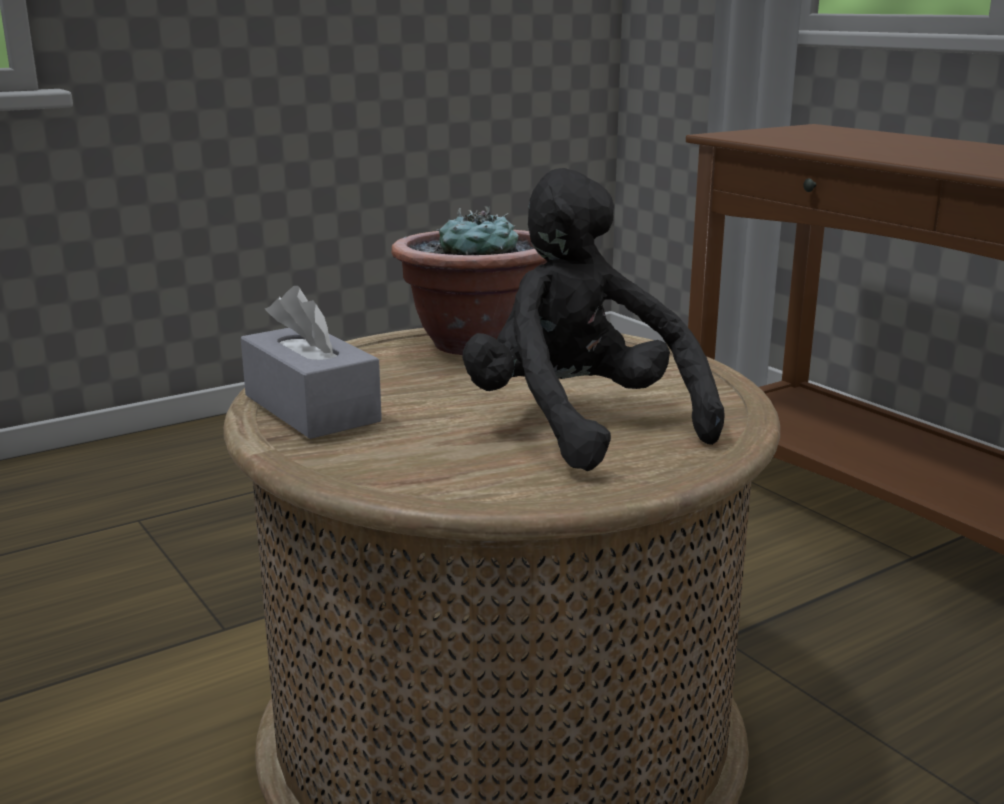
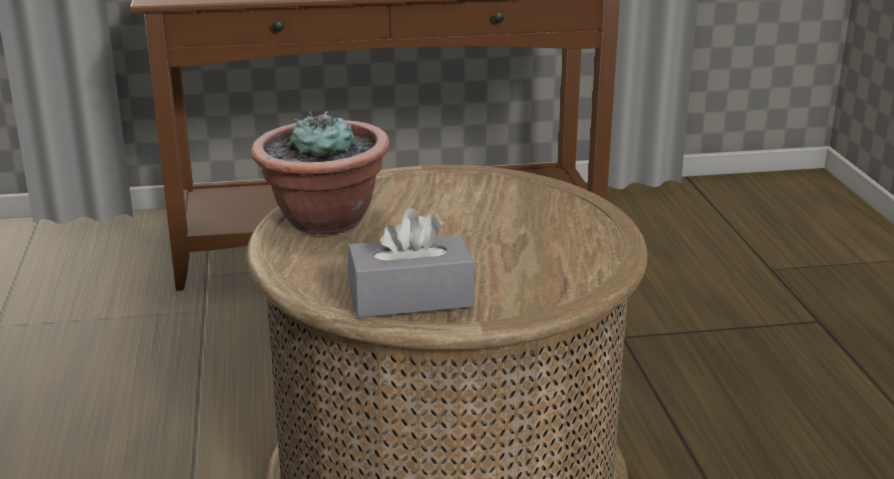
camera: 65 degrees left, 5 degrees up
(579, 425) = (515, 226): black plush toy -> none

